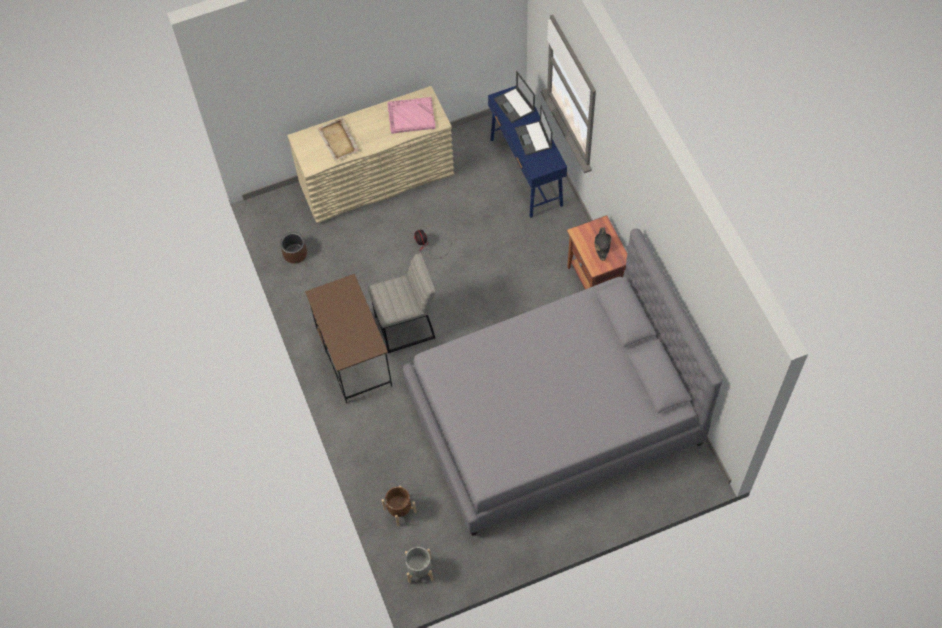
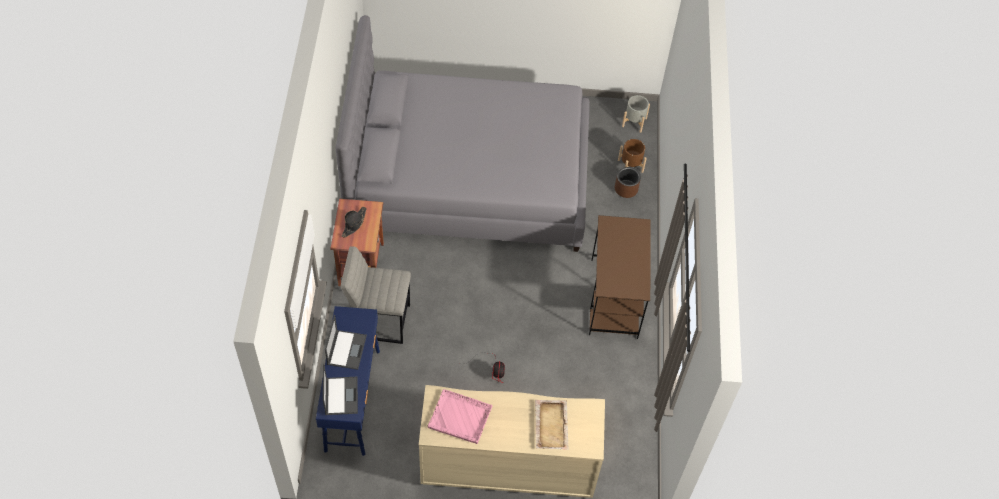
camera: 160 degrees left, 5 degrees down
(295, 253) = (628, 424): brown planter -> brown planter (626, 189)
(406, 326) = (553, 303): grey chair -> grey chair (379, 320)

